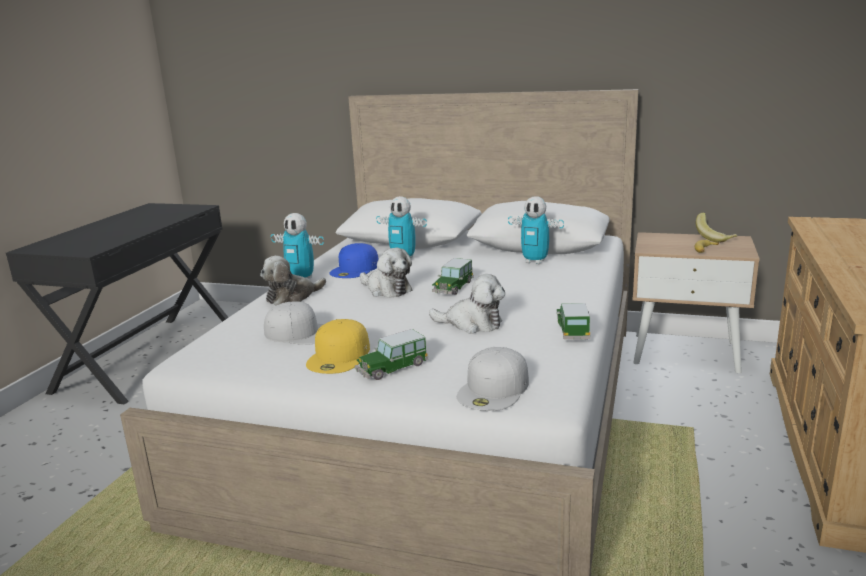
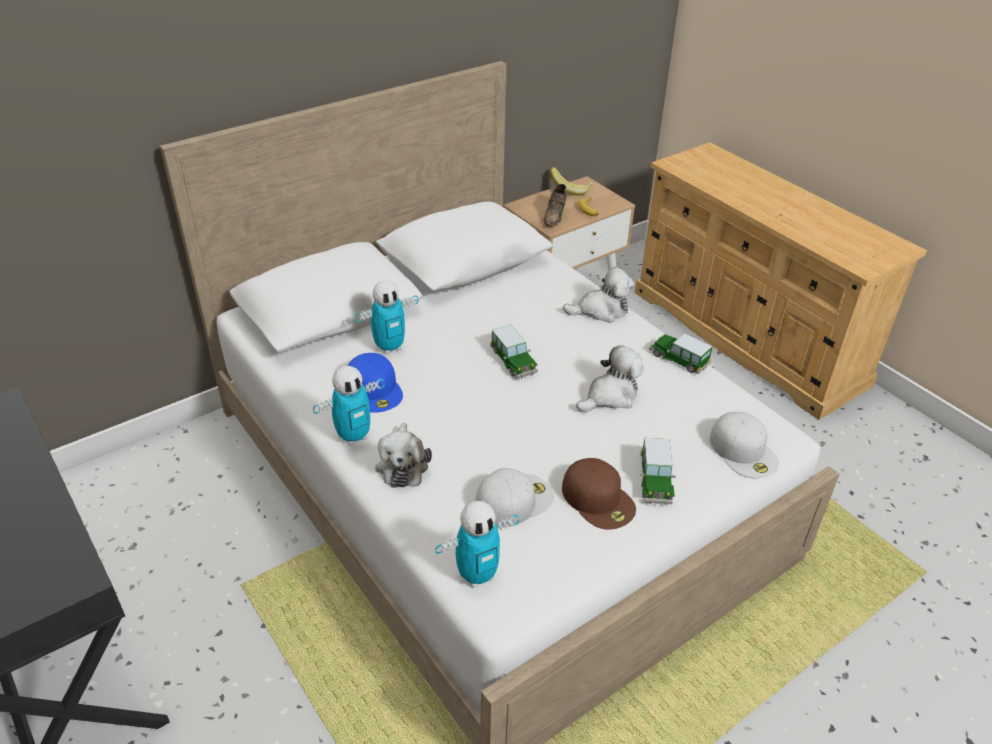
camera: 55 degrees left, 20 degrees up
(339, 356) = (599, 499): yellow cap -> brown cap
(386, 289) = (466, 399): plush toy -> plush toy (601, 310)
(535, 261) = (509, 289): toy robot -> toy robot (477, 575)
(666, 245) = (555, 216): none -> brown shoe

